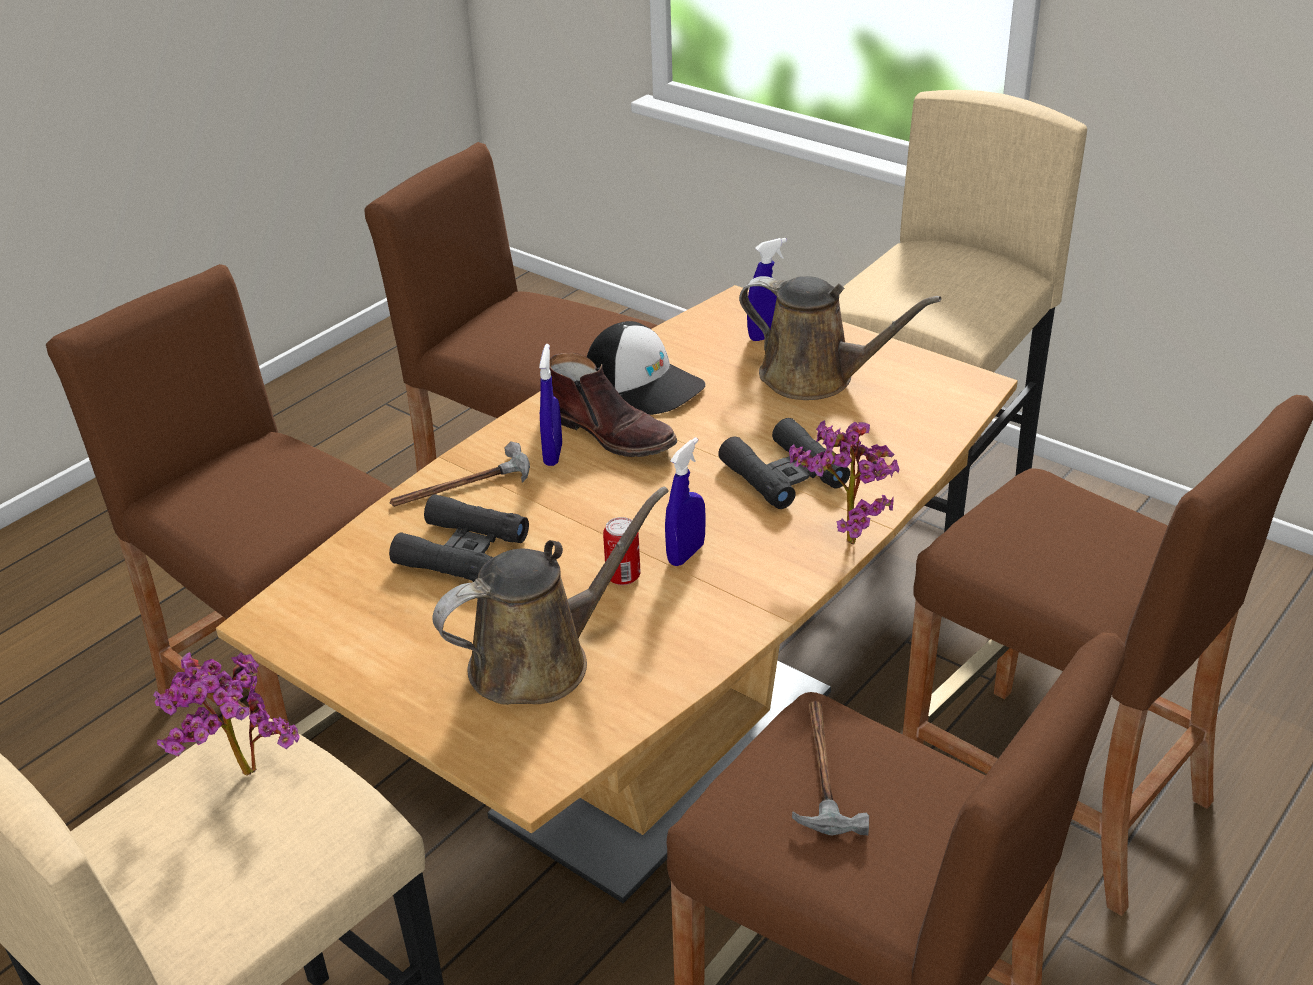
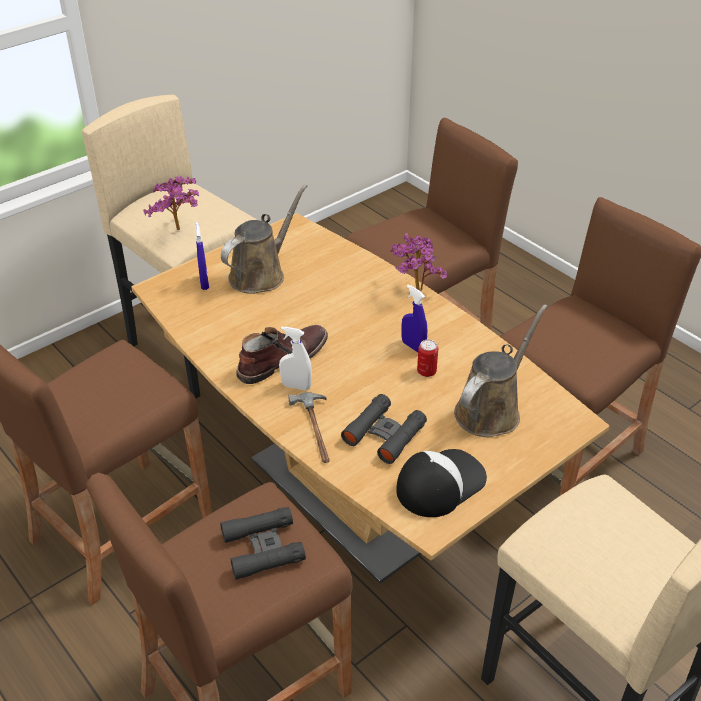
camera: 80 degrees left, 5 degrees up
(238, 778) = (577, 535): potted plant -> potted plant (180, 231)
(540, 660) = (491, 410): brown watering can -> brown watering can turned 60 degrees clockwise
(553, 455) = (296, 386): blue spray bottle -> white spray bottle
(644, 383) = (232, 339): cap -> cap (439, 483)
(784, 475) = (353, 302): black binoculars -> black binoculars (263, 548)
(822, 770) = (560, 340): hammer -> none

